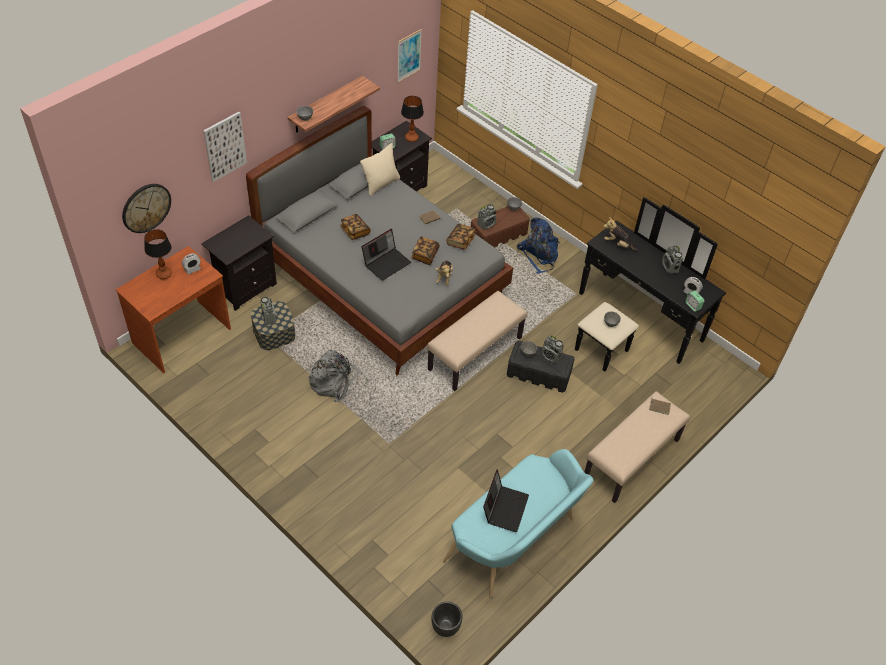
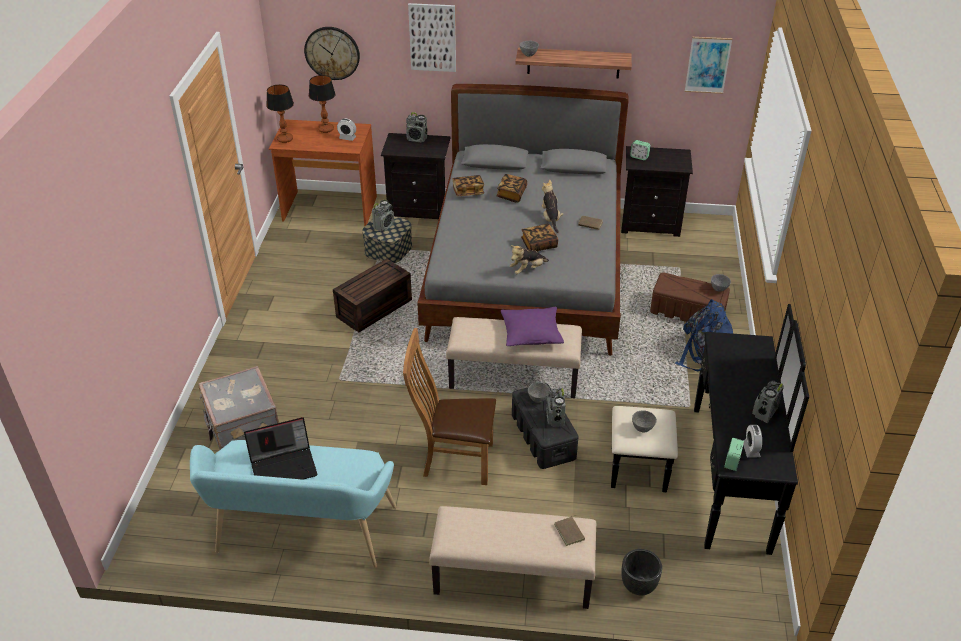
camera: 55 degrees right, 10 degrees down
(334, 381) = (374, 309): grey backpack -> brown storage box
(381, 184) = (591, 178): beige pillow -> none
(386, 263) = (497, 228): laptop -> none
(386, 524) = (242, 429): none -> grey suitcase
(411, 138) = (673, 163): table lamp -> table lamp (285, 139)
(446, 627) = (153, 537): black planter -> black planter (638, 586)
(460, 241) = (588, 256): book -> book (468, 192)
(486, 224) = (669, 283): radio -> radio (417, 139)
(486, 317) = (531, 334): none -> purple pillow
(518, 429) = (453, 460): none -> brown chair
(618, 244) = (738, 355): plush toy -> plush toy (550, 219)

